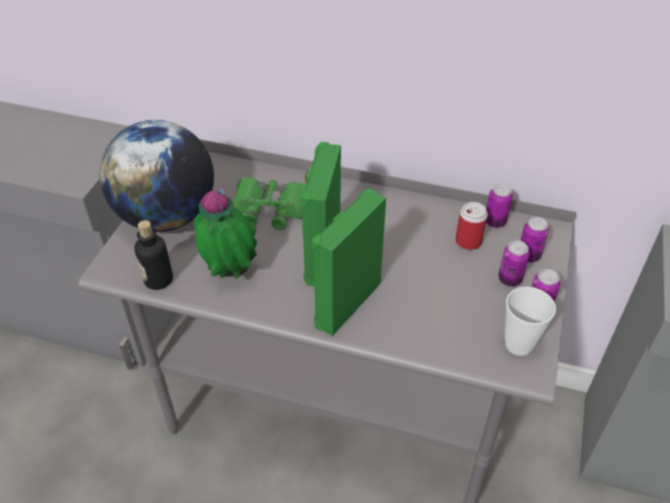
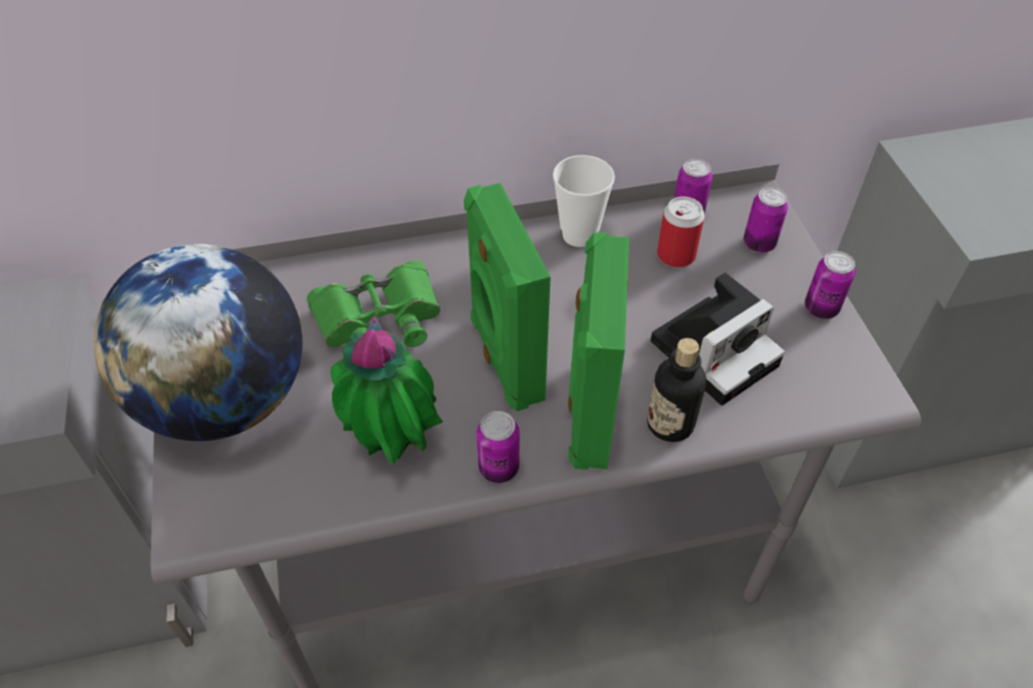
camera: 30 degrees left, 5 degrees up
(158, 280) = (289, 508): bottle -> bottle (670, 424)
(449, 303) = (716, 349): none -> camera
(509, 279) = (761, 285): can -> can (499, 468)
(518, 344) = (835, 367): cup -> cup (579, 235)

